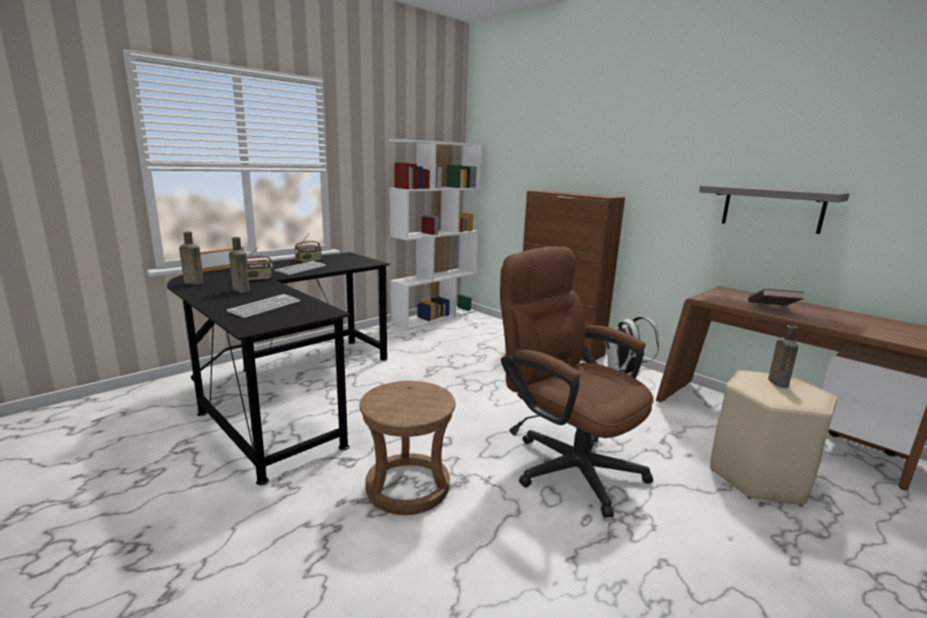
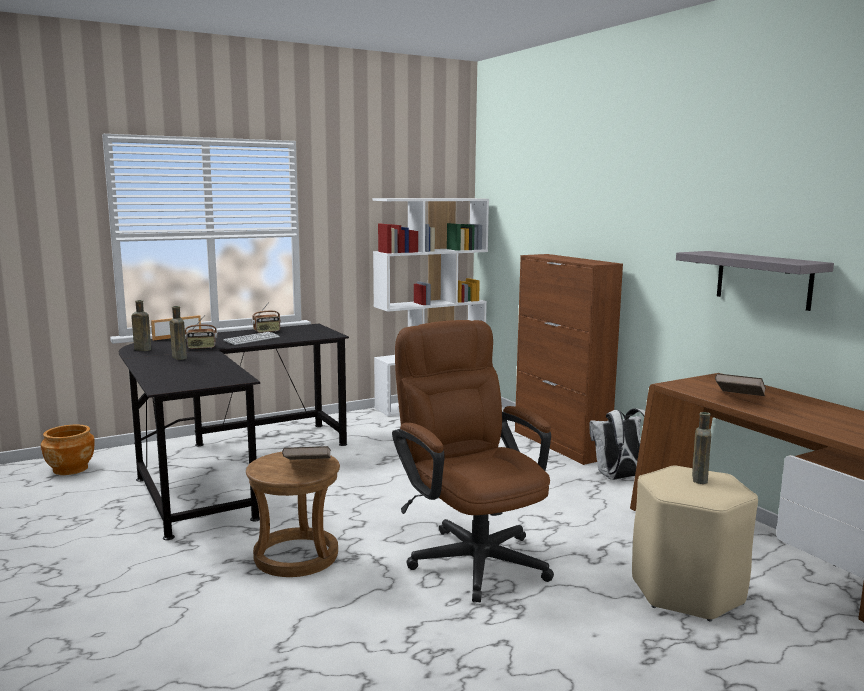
camera: 15 degrees right, 5 degrees down
(117, 408) = (70, 469): none -> brown planter
(265, 307) = (189, 372): keyboard -> none
(424, 401) = (307, 467): none -> brown book

